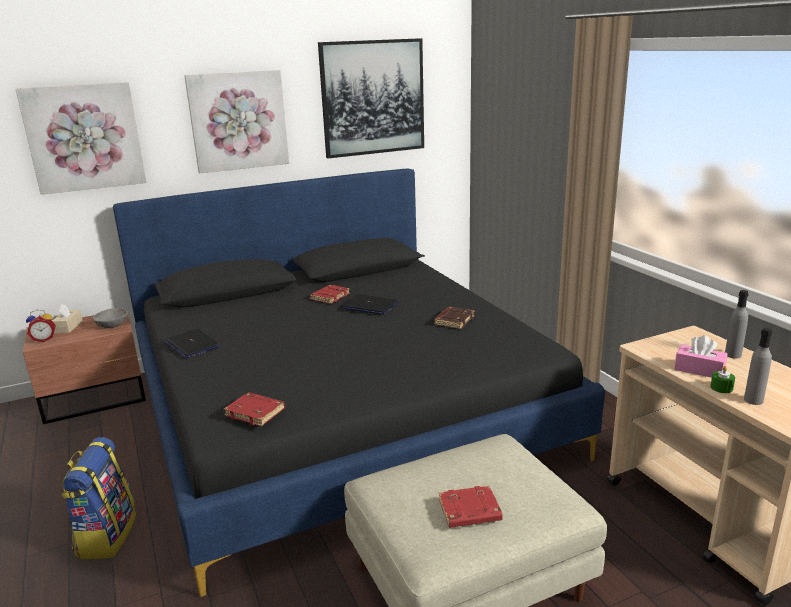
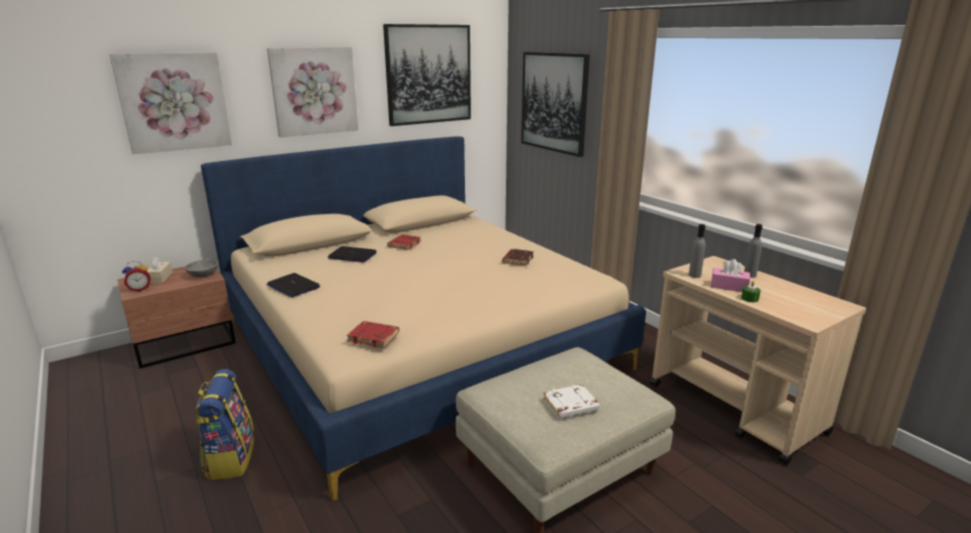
camera: 10 degrees left, 0 degrees up
(341, 412) = (418, 343): black bed -> beige bed
(370, 306) = (442, 250): laptop -> laptop (352, 256)
(469, 512) = (570, 405): red book -> white book
(519, 128) = (554, 102): none -> picture
(753, 400) = (775, 306): grey bottle -> grey bottle (694, 275)

